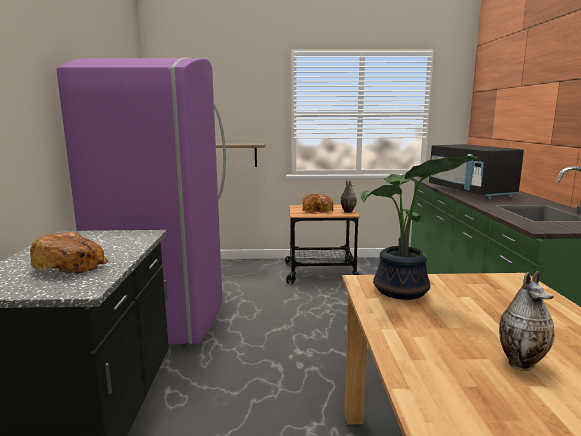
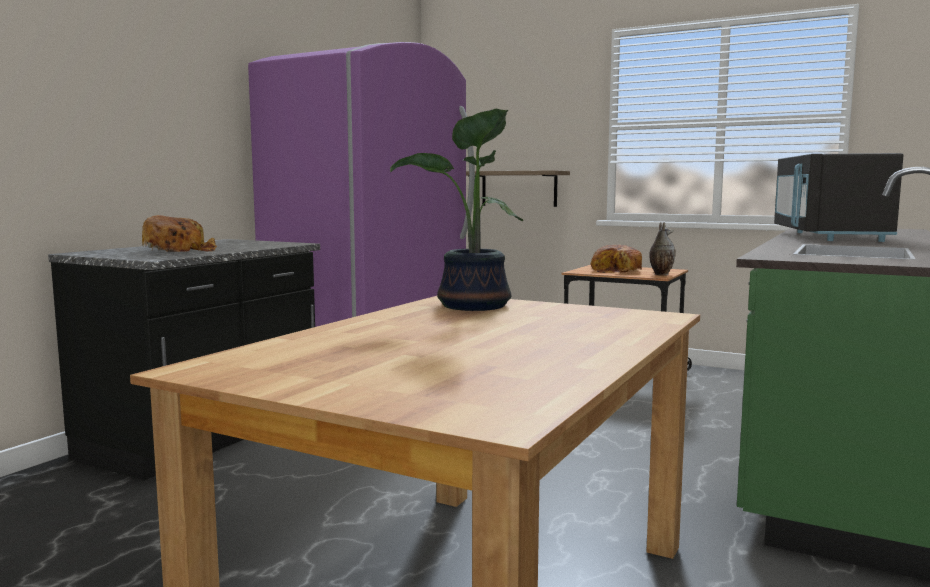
camera: 30 degrees right, 5 degrees down
(521, 363) = (443, 346): vase -> none

